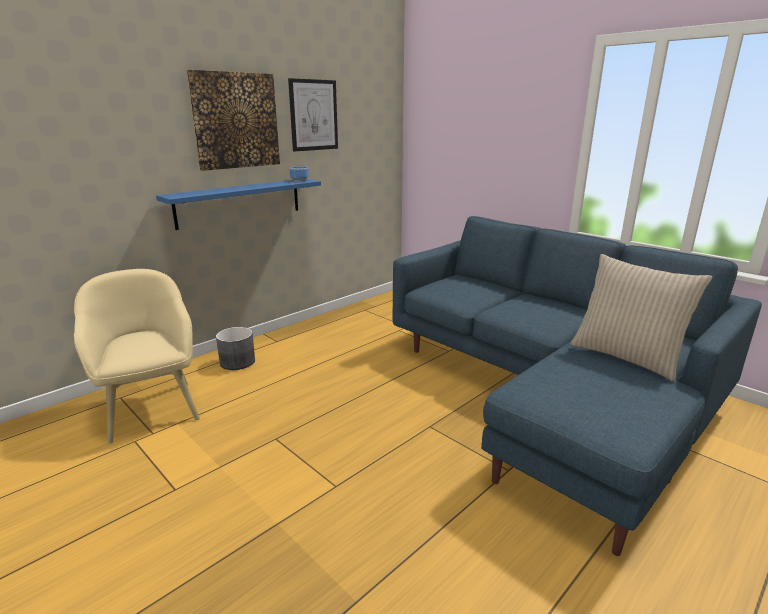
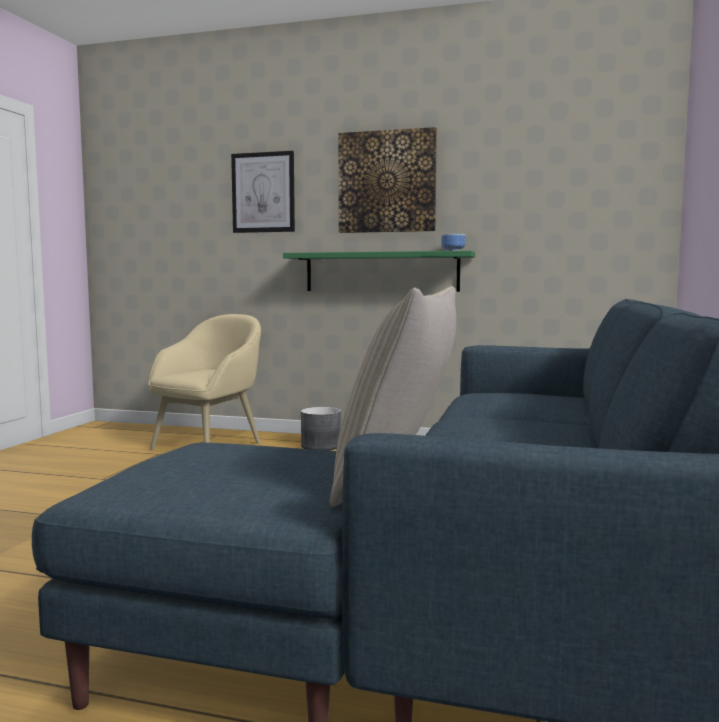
camera: 60 degrees right, 15 degrees down
(240, 202) = (381, 272): blue shelf -> green shelf
(313, 115) = (496, 172): picture -> picture (263, 192)

